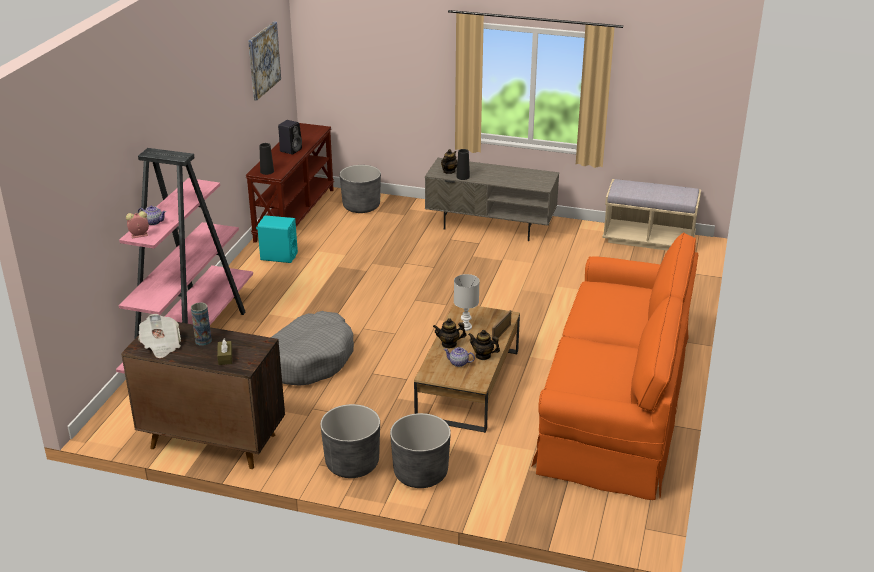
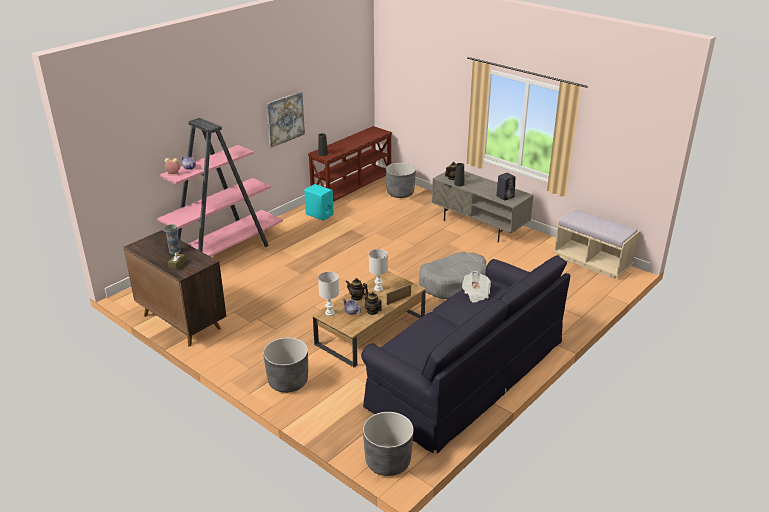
camera: 25 degrees right, 0 degrees up
(161, 345) = (149, 248): newspaper -> newspaper (475, 294)
(263, 60) = (338, 76): picture -> picture (285, 119)
(291, 150) = (351, 142): black speaker -> black speaker (505, 196)
(307, 360) = (280, 286): grey dog bed -> grey dog bed (453, 283)
(352, 464) = (251, 361): grey planter -> grey planter (388, 461)
(434, 371) = (330, 313): none -> white table lamp
(616, 400) = (466, 372): orange sofa -> black sofa

